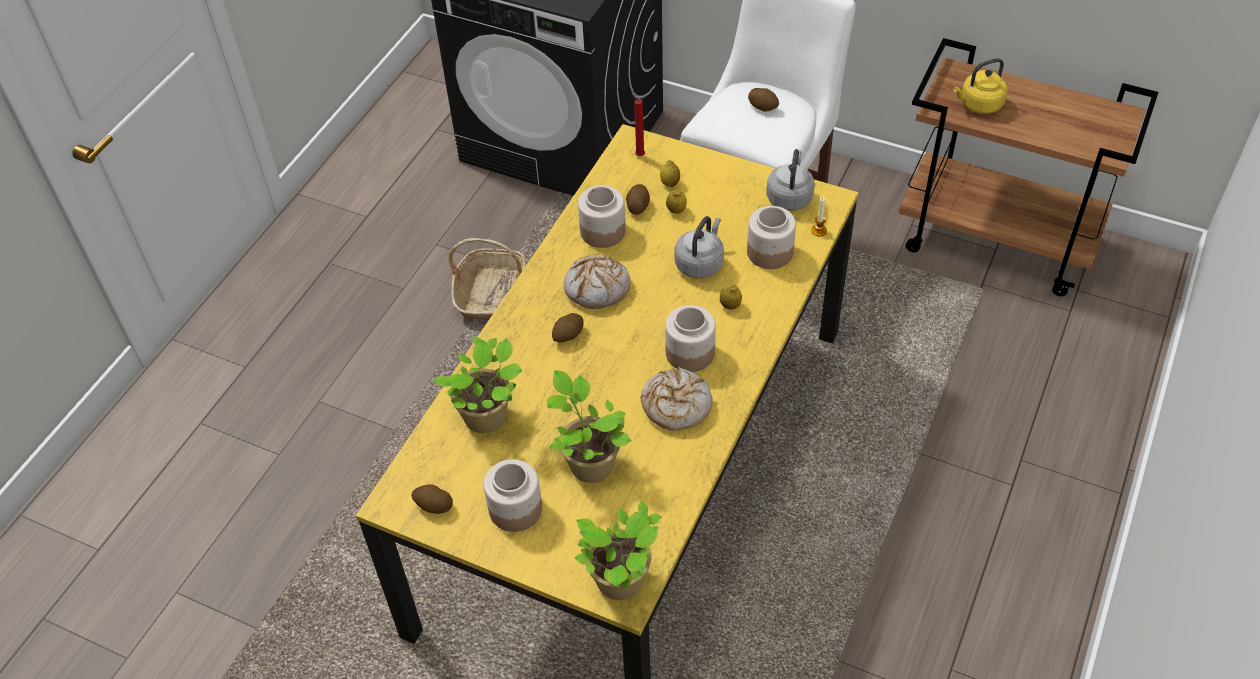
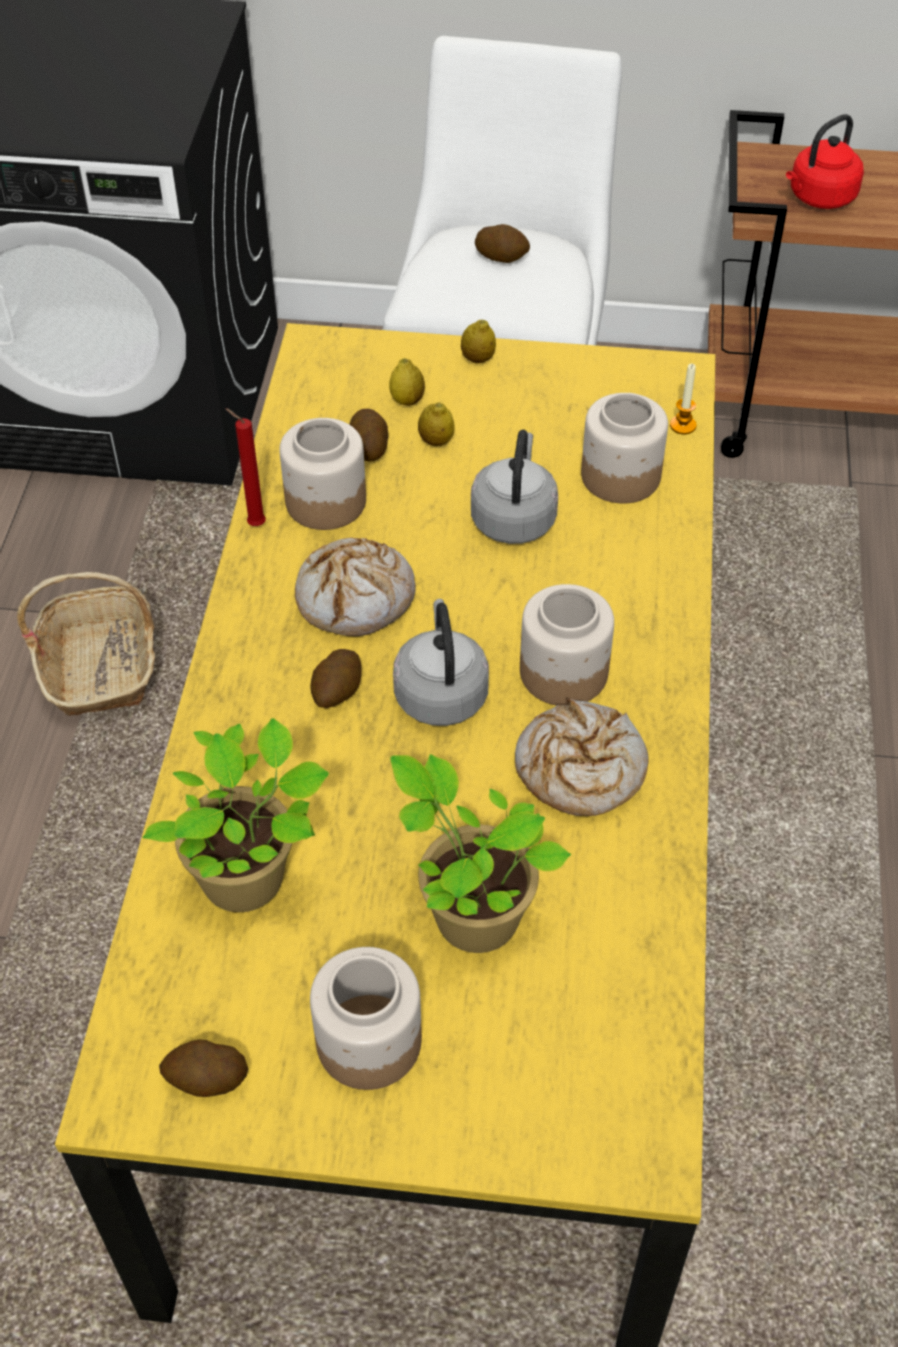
camera: 20 degrees left, 0 degrees up
(622, 583) = (627, 1131): potted plant -> none
(638, 155) = (335, 366): red candle -> red candle (254, 524)
(730, 305) = (595, 576): lemon -> lemon (478, 359)
(789, 196) = (611, 382): grey kettle -> grey kettle (440, 693)
(978, 105) = (819, 198): yellow kettle -> red kettle

